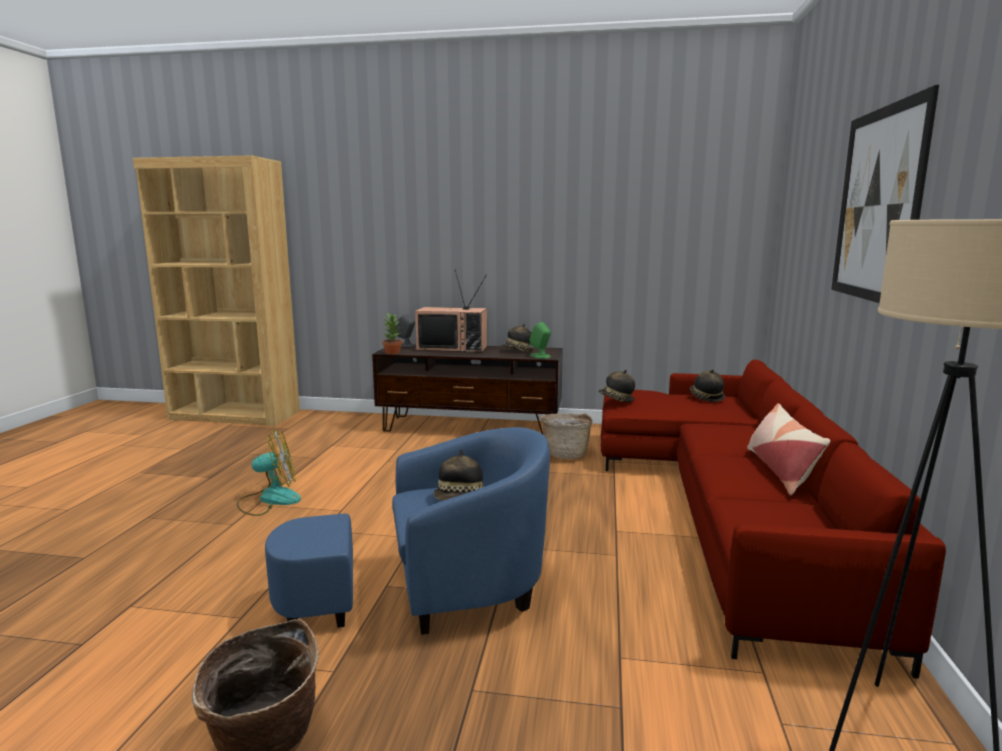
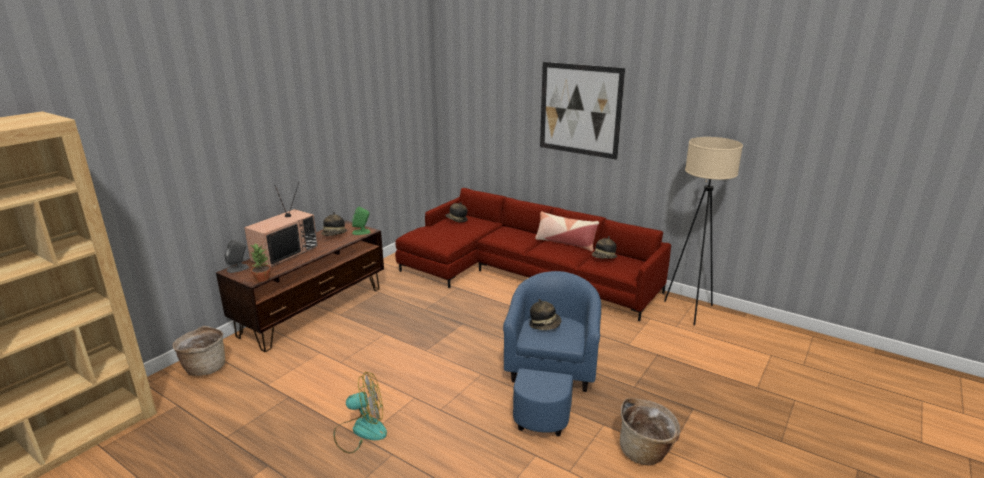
camera: 65 degrees left, 10 degrees up
(269, 500) = (361, 431): fan -> fan turned 75 degrees clockwise
(566, 454) = (410, 292): basket -> basket (204, 367)
(616, 399) = (432, 241): hat -> hat (604, 258)

